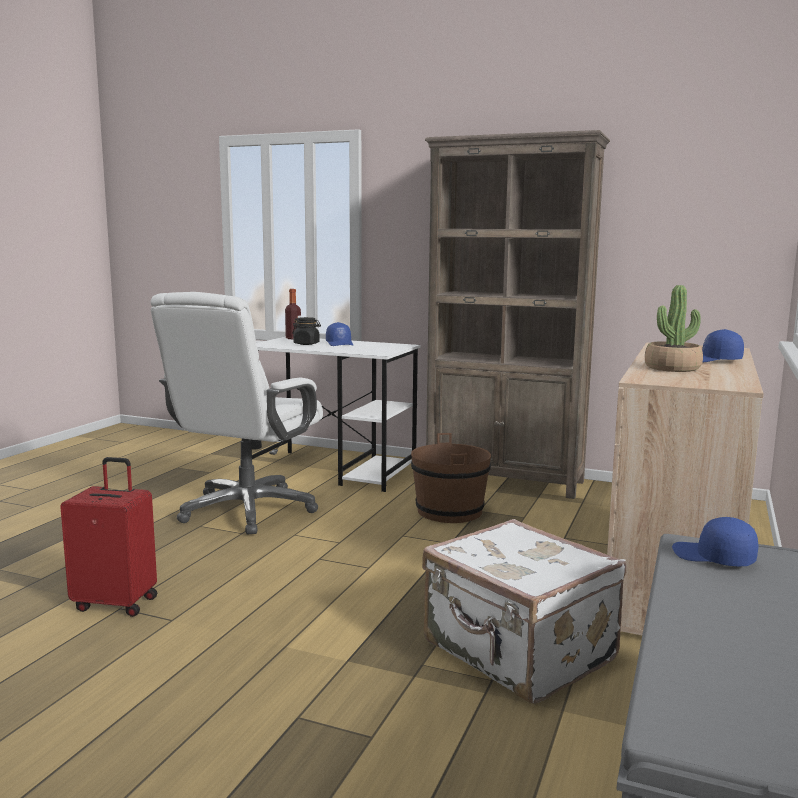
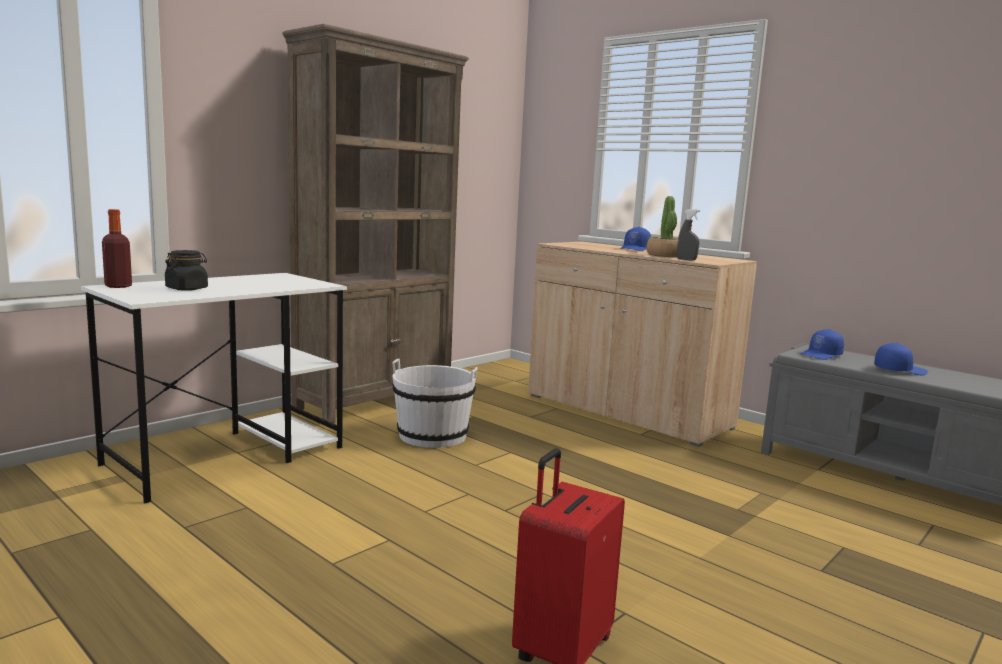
camera: 70 degrees left, 0 degrees up
(247, 510) = (309, 525): white office chair -> none
(340, 344) = (220, 283): blue cap -> blue cap (899, 370)
(449, 511) = (432, 436): brown bucket -> white bucket
(517, 653) = (723, 476): white suitcase -> none
(643, 373) = (686, 259): none -> grey spray bottle

